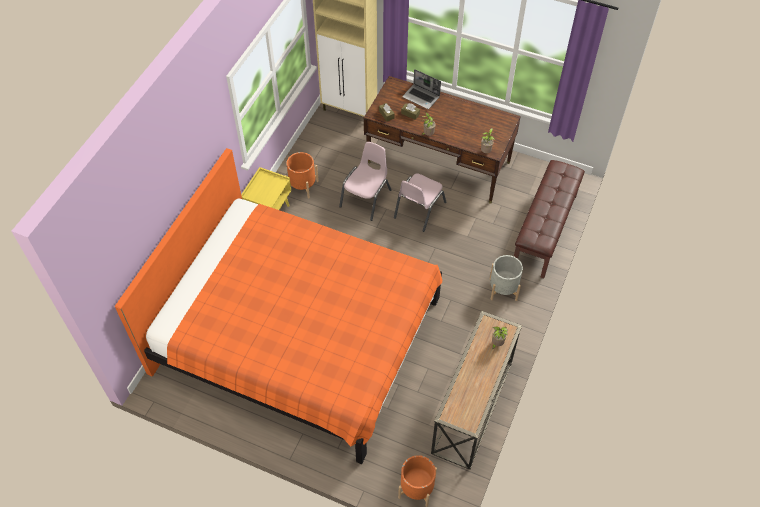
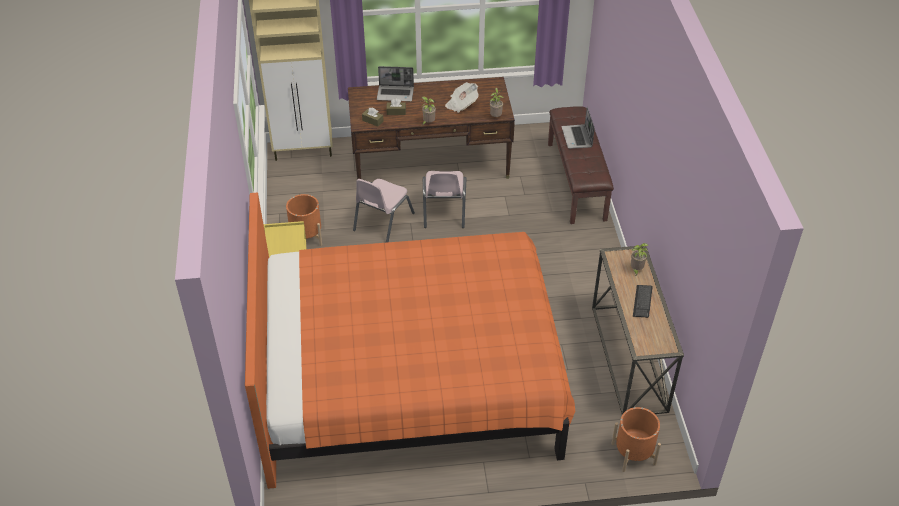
camera: 30 degrees left, 10 degrees down
(366, 198) = (383, 222): pink chair -> pink chair turned 150 degrees counterclockwise
(466, 128) = (461, 104): none -> newspaper
(480, 374) = (642, 302): none -> keyboard
(503, 289) = (577, 245): grey planter -> none
(553, 196) = (577, 138): none -> laptop

